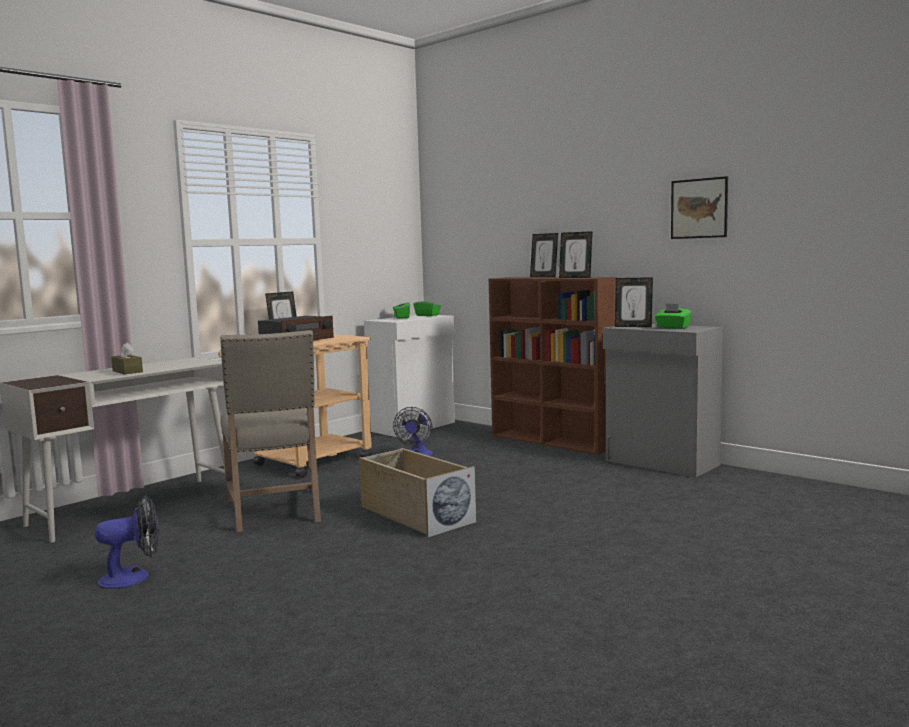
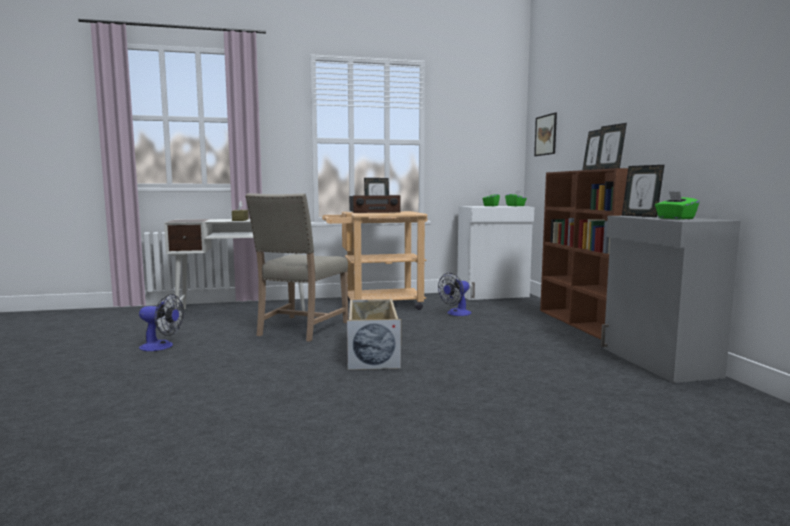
camera: 35 degrees right, 0 degrees up
(699, 208) = (729, 86): picture -> picture (546, 135)

